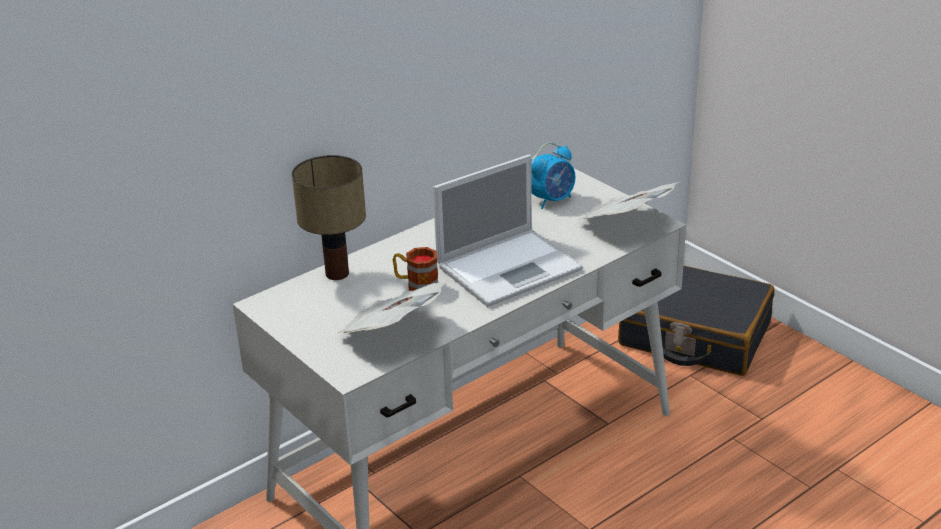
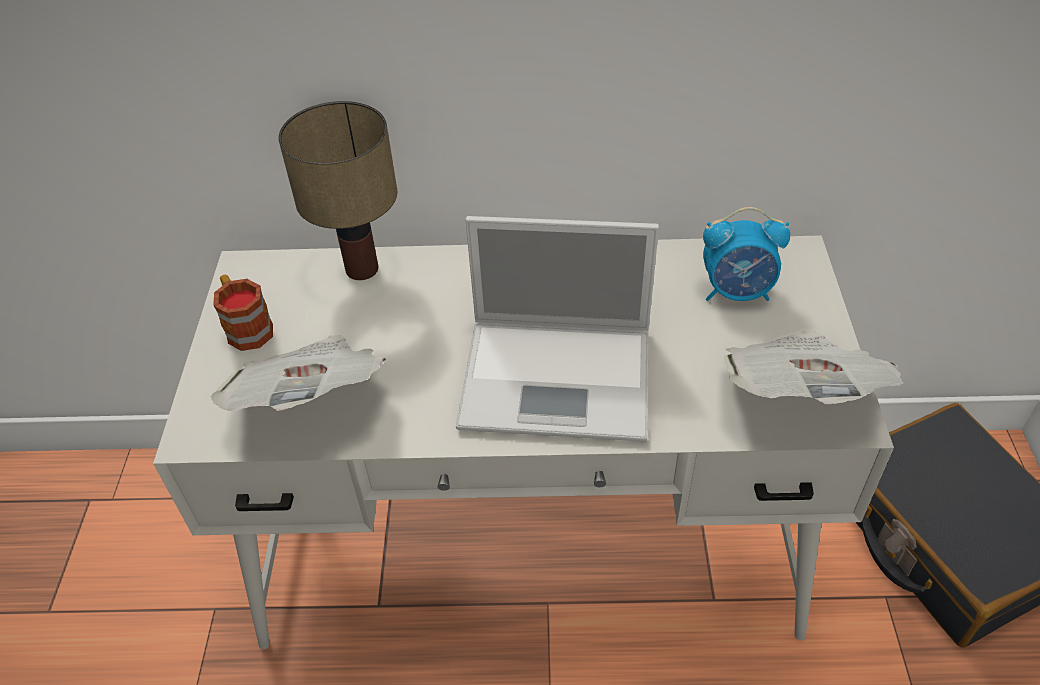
camera: 40 degrees right, 15 degrees up
(416, 285) = (421, 338): mug -> mug (246, 327)

